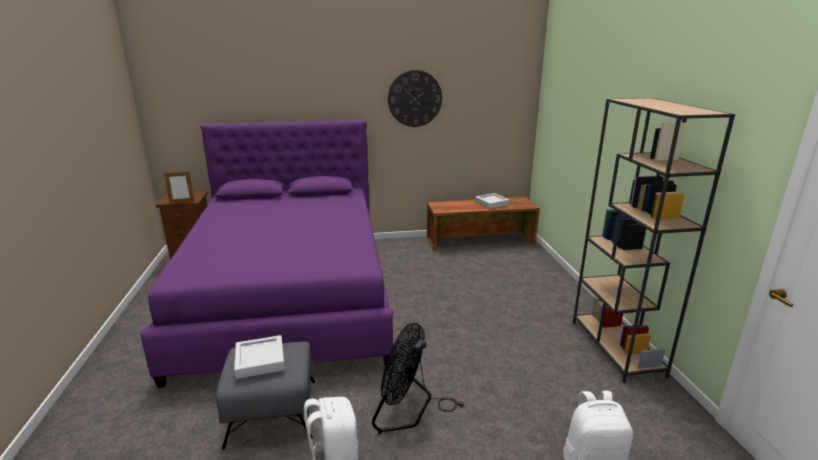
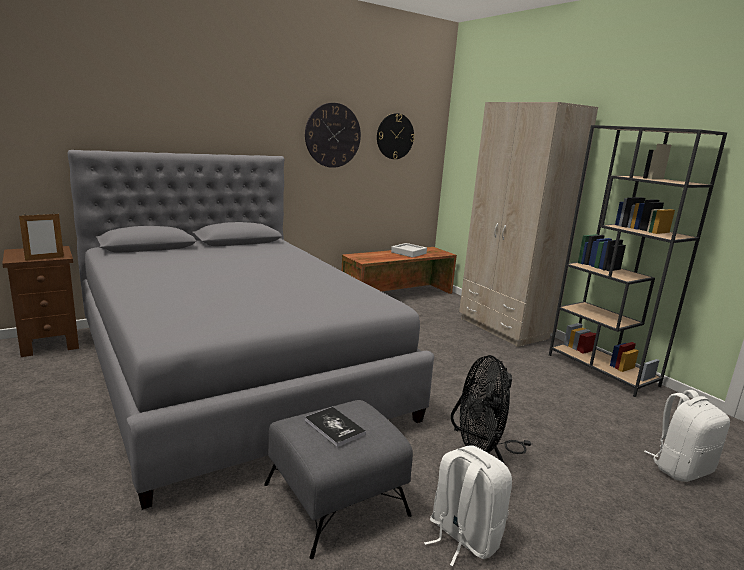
camera: 25 degrees left, 5 degrees down
(260, 360) = (334, 427): grey tray -> book
(290, 295) = (234, 368): purple bed -> grey bed
(479, 95) = (395, 136): none -> wall clock
(554, 288) = (505, 329): none -> beige wardrobe

